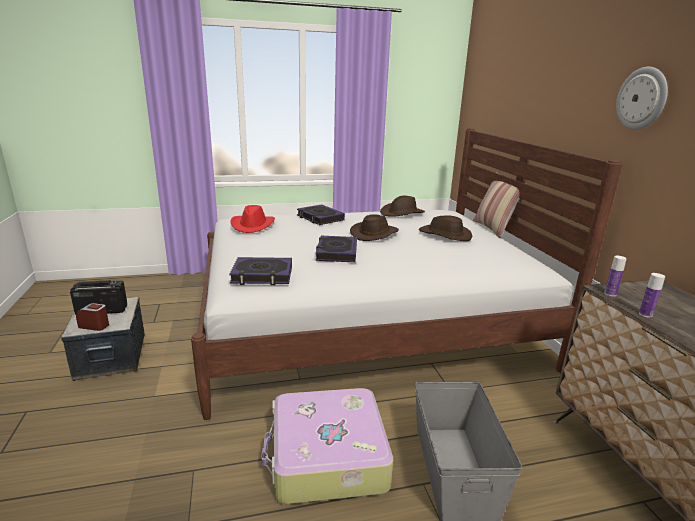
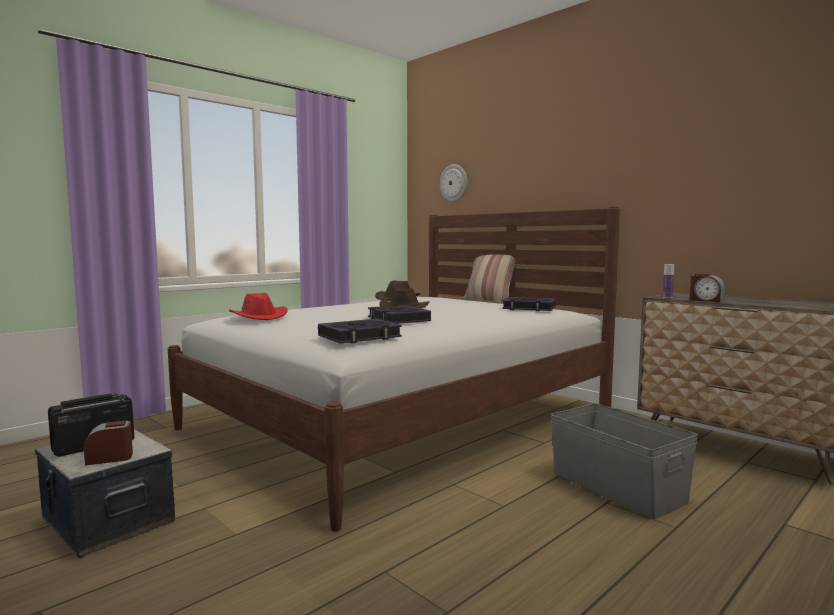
camera: 30 degrees left, 15 degrees down
(320, 218) = (324, 307): book -> book (529, 308)
(326, 457) = (505, 514): suitcase -> none
(444, 235) = (466, 304): brown hat -> none
(642, 98) = (619, 158): wall clock -> wall clock (454, 183)
(645, 314) = (706, 300): bottle -> alarm clock

